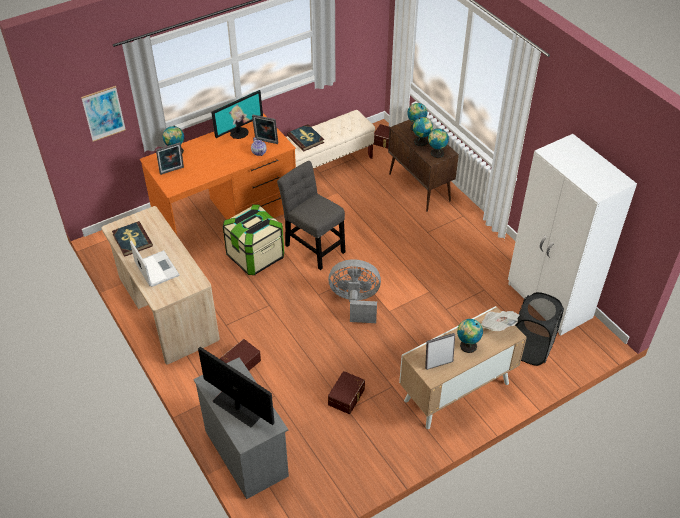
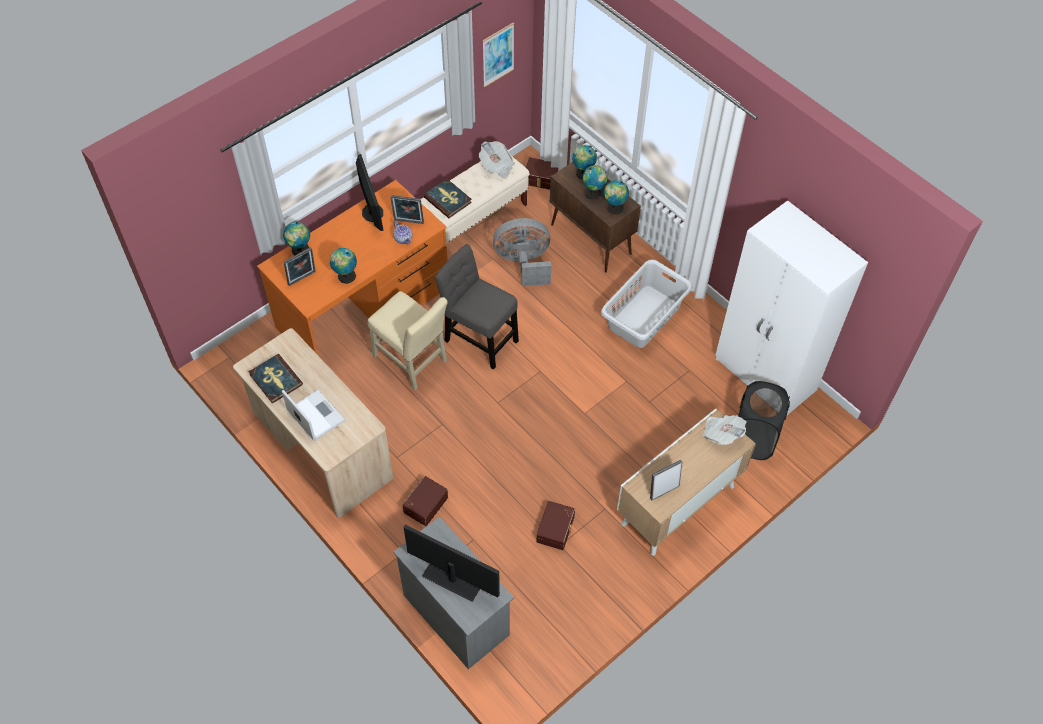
camera: 10 degrees left, 10 degrees up
(103, 113) = (210, 223): picture -> picture (498, 54)
(239, 133) = (372, 213): monitor -> monitor turned 60 degrees counterclockwise
(255, 256) = (412, 361): storage box -> beige chair
(349, 121) = (497, 166): none -> newspaper
(355, 302) = (543, 407): grey fan -> grey fan (524, 263)
(453, 246) = (644, 317): none -> grey laundry basket
(467, 346) = (691, 464): globe -> globe (345, 276)

